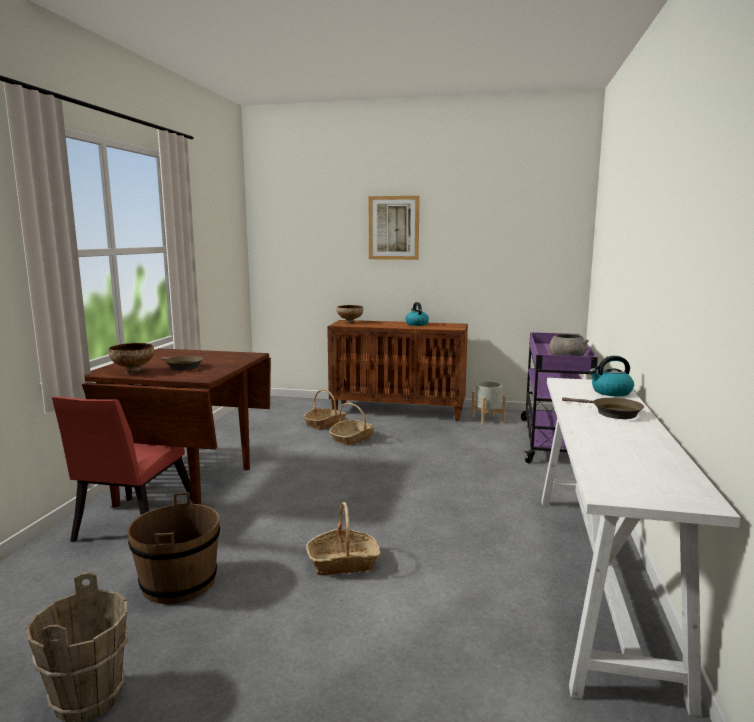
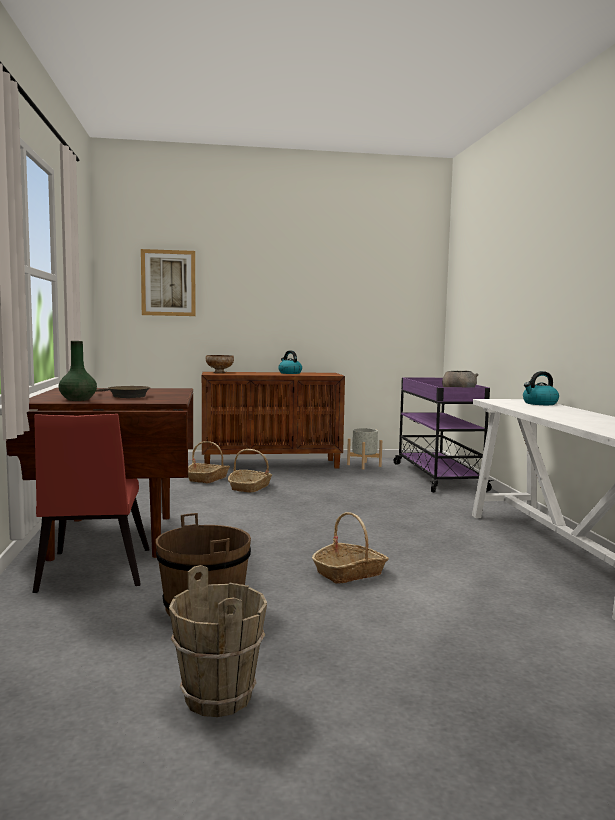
camera: 20 degrees left, 5 degrees down
(133, 371) = (77, 399): bowl -> green vase
(393, 228) = (260, 276): picture -> picture (168, 283)
(612, 413) = (564, 412): brown frying pan -> none

